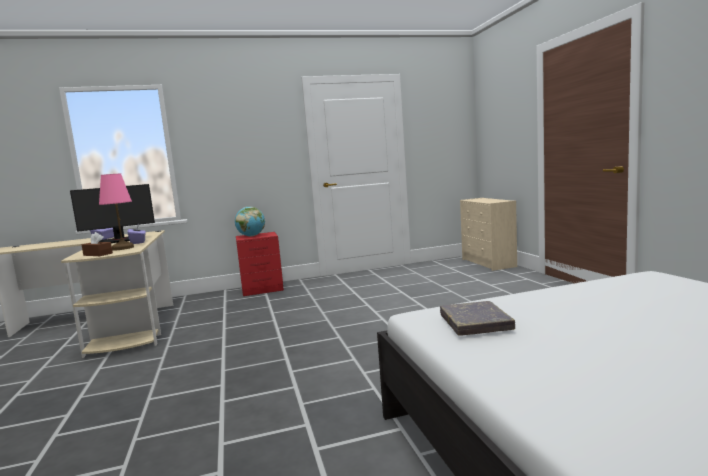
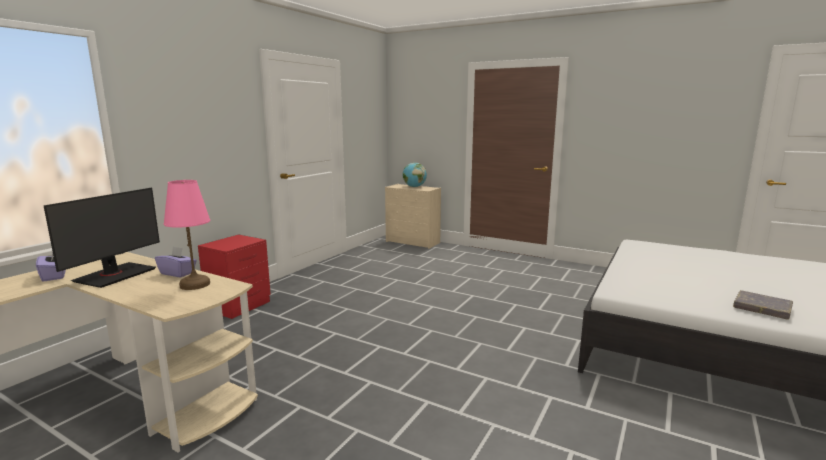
camera: 45 degrees left, 5 degrees up
(98, 254) = (195, 299): brown tissue box -> none
(251, 236) = (228, 243): globe -> globe (414, 187)
(475, 323) = (653, 288): grey book -> grey book (762, 308)

